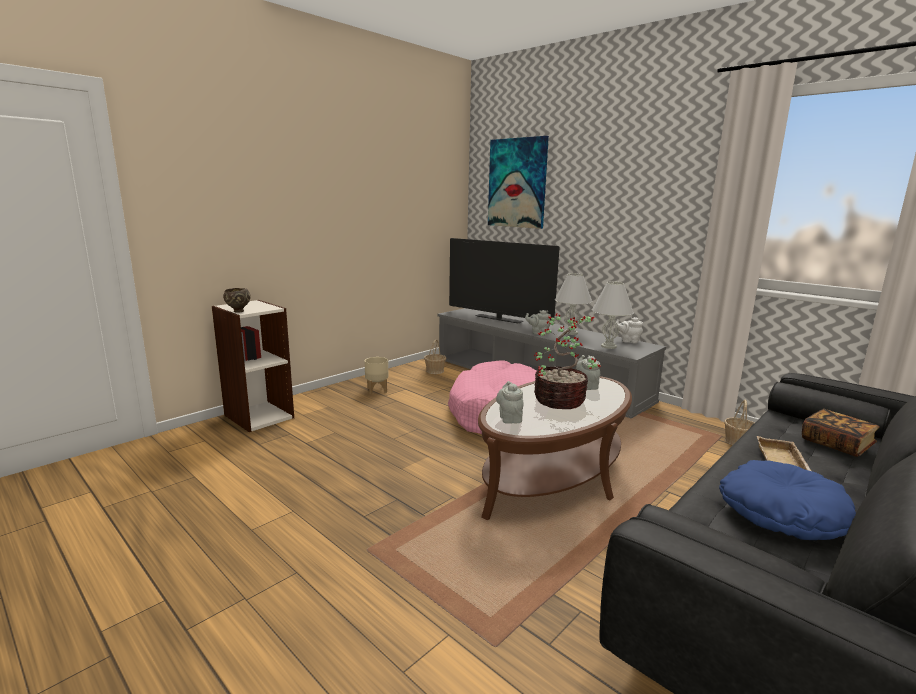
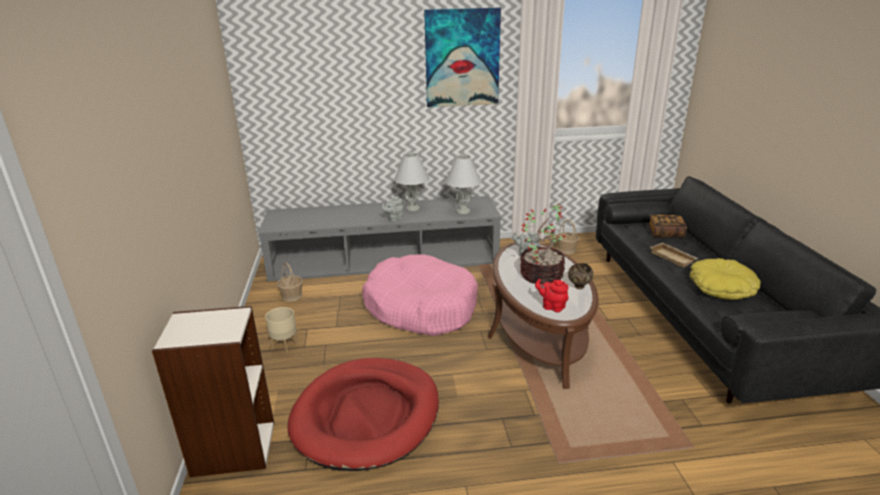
camera: 50 degrees left, 10 degrees up
(238, 311) = (220, 338): brown bowl -> brown bowl (579, 287)
(335, 443) = (367, 416): none -> red dog bed
(498, 319) = (328, 216): television -> none
(509, 418) = (552, 306): grey teapot -> red teapot
(517, 183) = (305, 66): picture -> picture (462, 58)
(783, 515) = (722, 288): blue pillow -> yellow pillow

